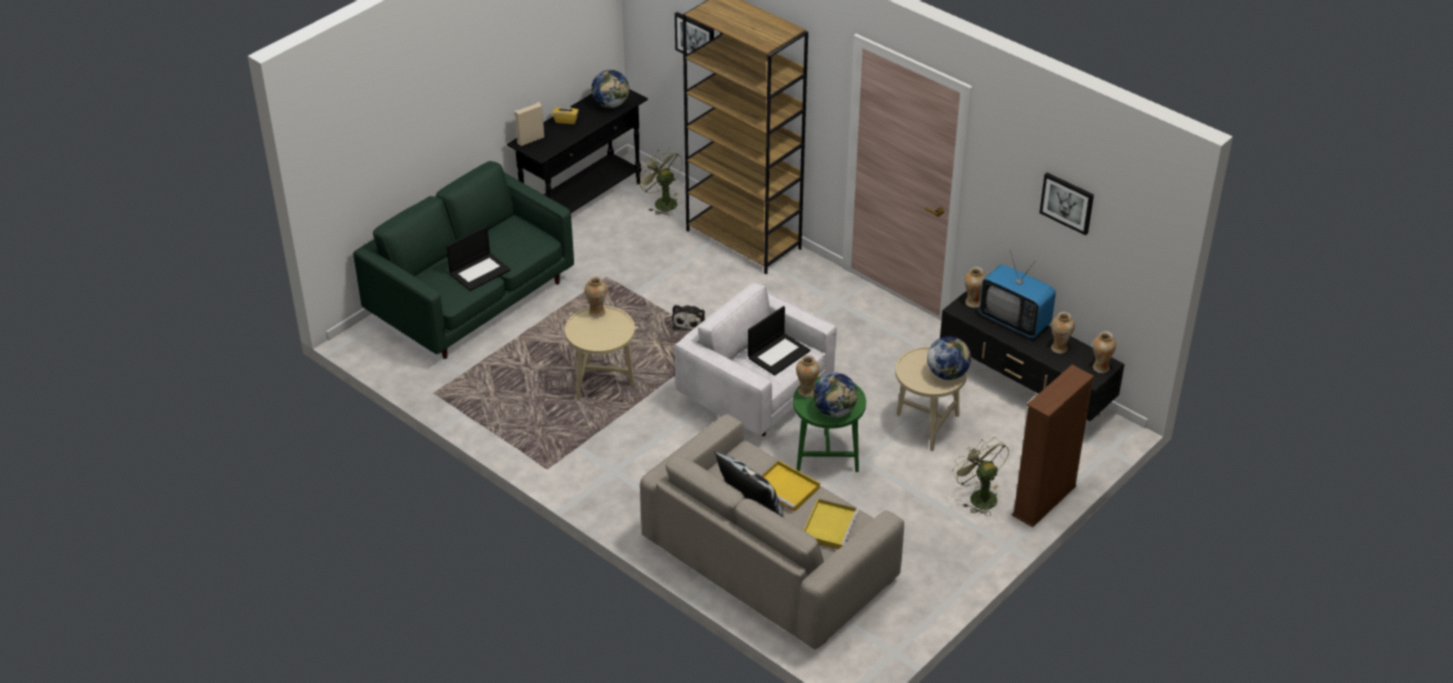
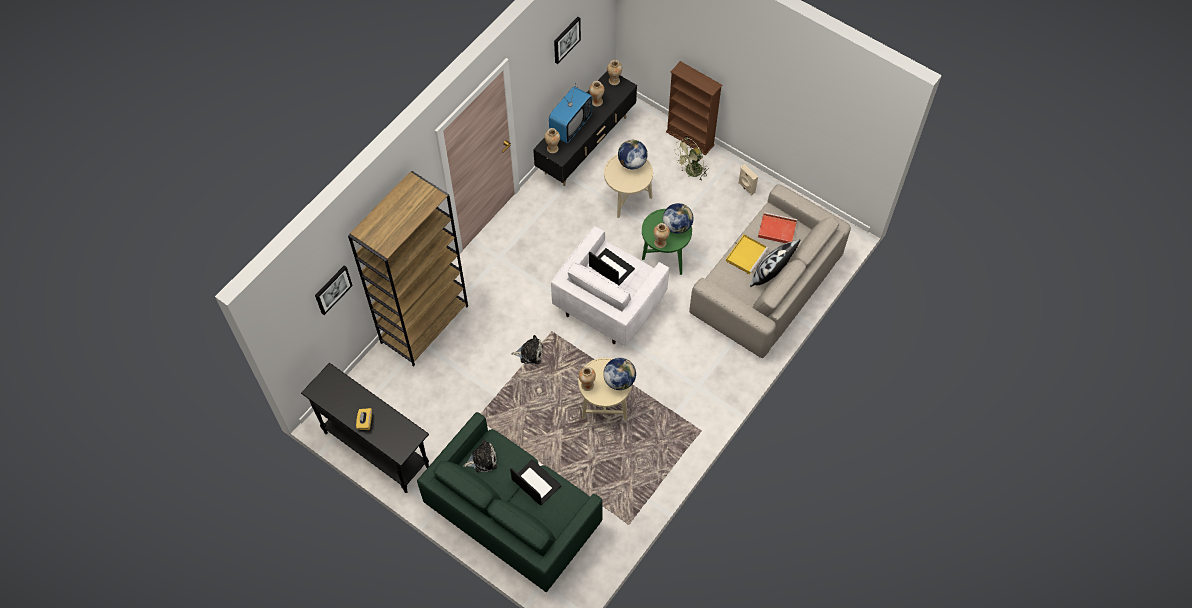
camera: 95 degrees left, 20 degrees up
(520, 233) = (482, 459): none -> plush toy
(530, 139) = (395, 447): beige speaker -> beige speaker (746, 188)
(611, 104) = (340, 389): globe -> globe (619, 380)
(661, 202) = (375, 388): green fan -> none
(829, 525) = (776, 229): yellow tray -> red tray

